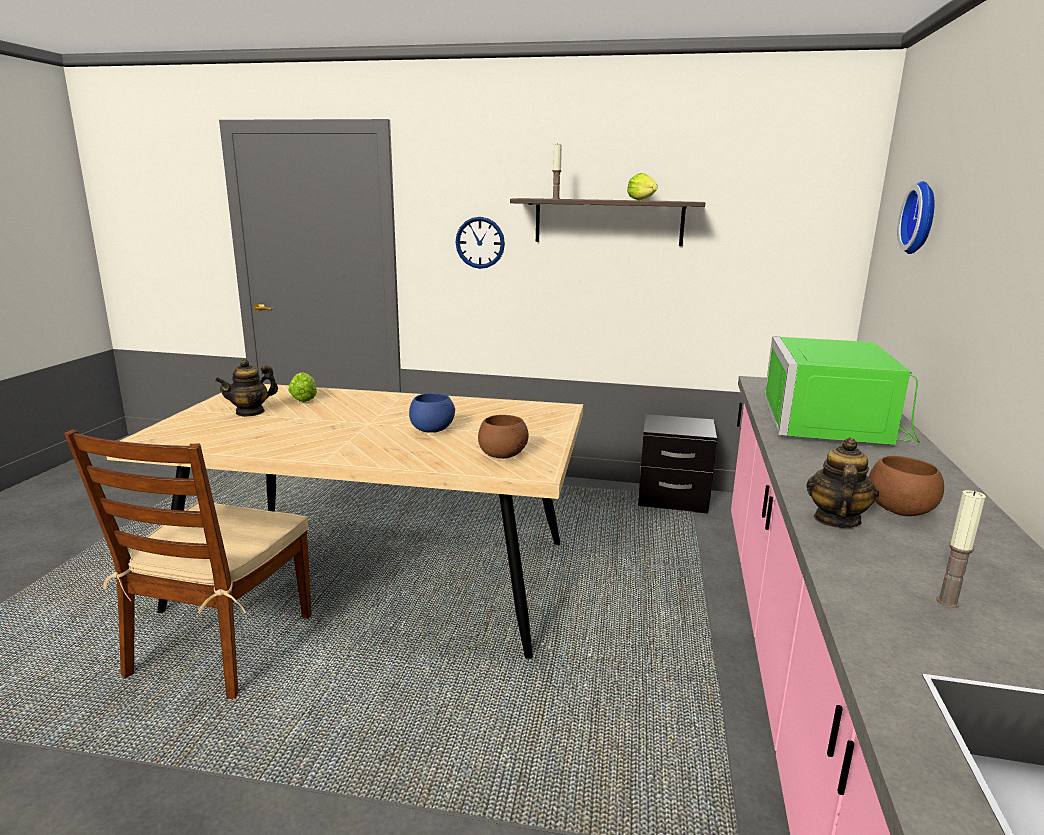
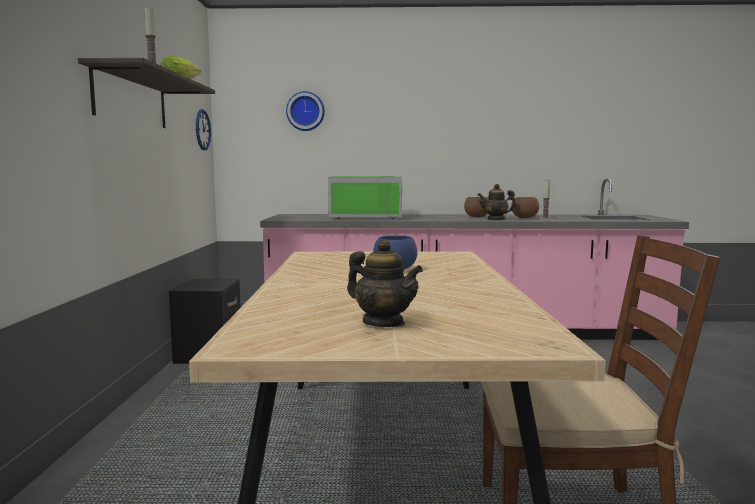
camera: 100 degrees left, 10 degrees down
(304, 398) = (303, 311): lettuce -> none
(480, 242) = (48, 111): wall clock -> wall clock (202, 130)
(503, 456) = (436, 257): brown bowl -> brown bowl (524, 218)

